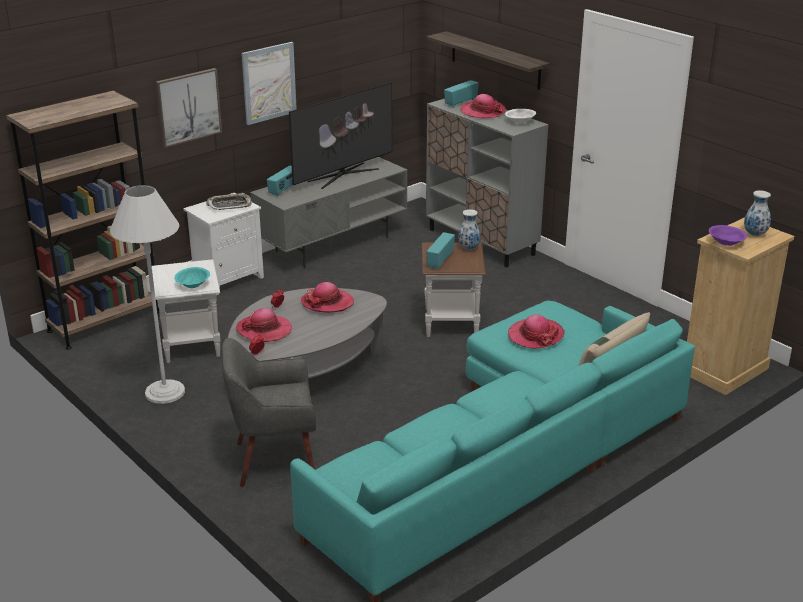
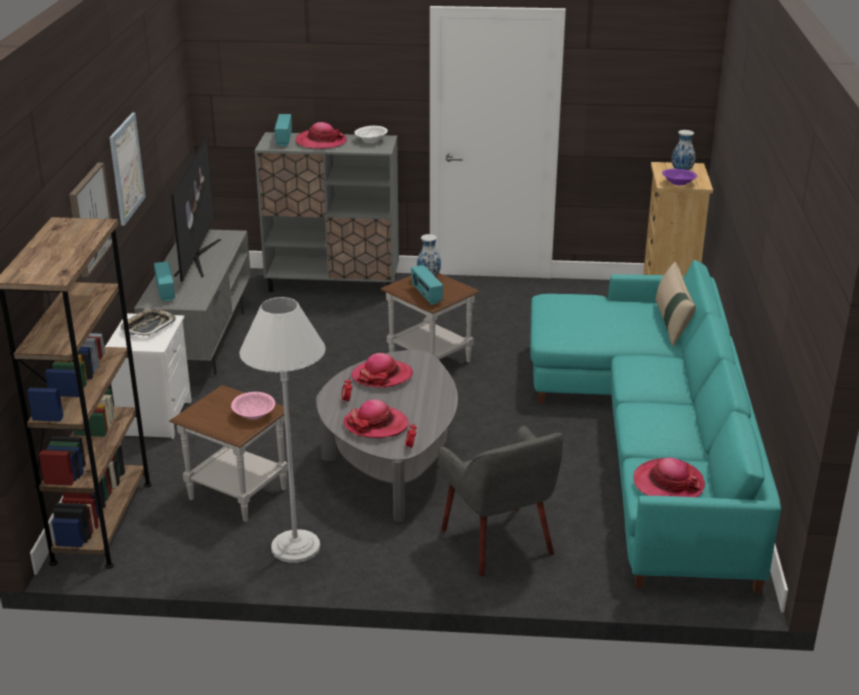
camera: 45 degrees left, 0 degrees up
(191, 344) = (237, 493): white side table -> brown side table
(193, 284) = (254, 414): turquoise bowl -> pink bowl
(274, 460) = (498, 542): grey armchair -> grey armchair turned 60 degrees counterclockwise
(495, 60) = (308, 85): shelf -> none
(535, 335) = (586, 323): hat -> hat (668, 483)

